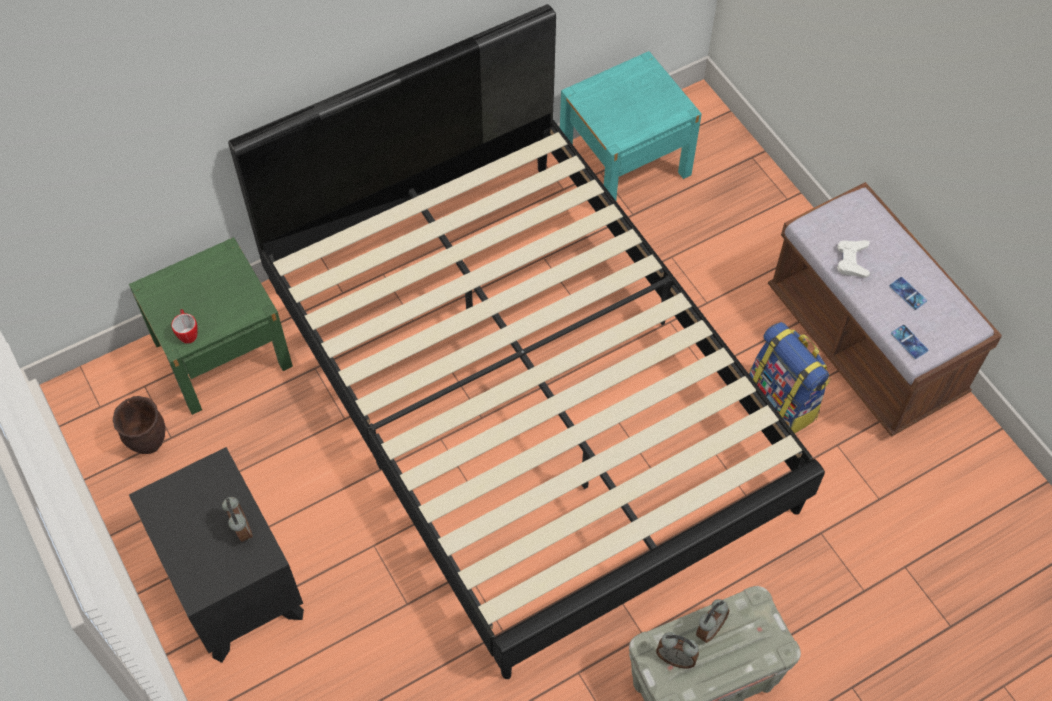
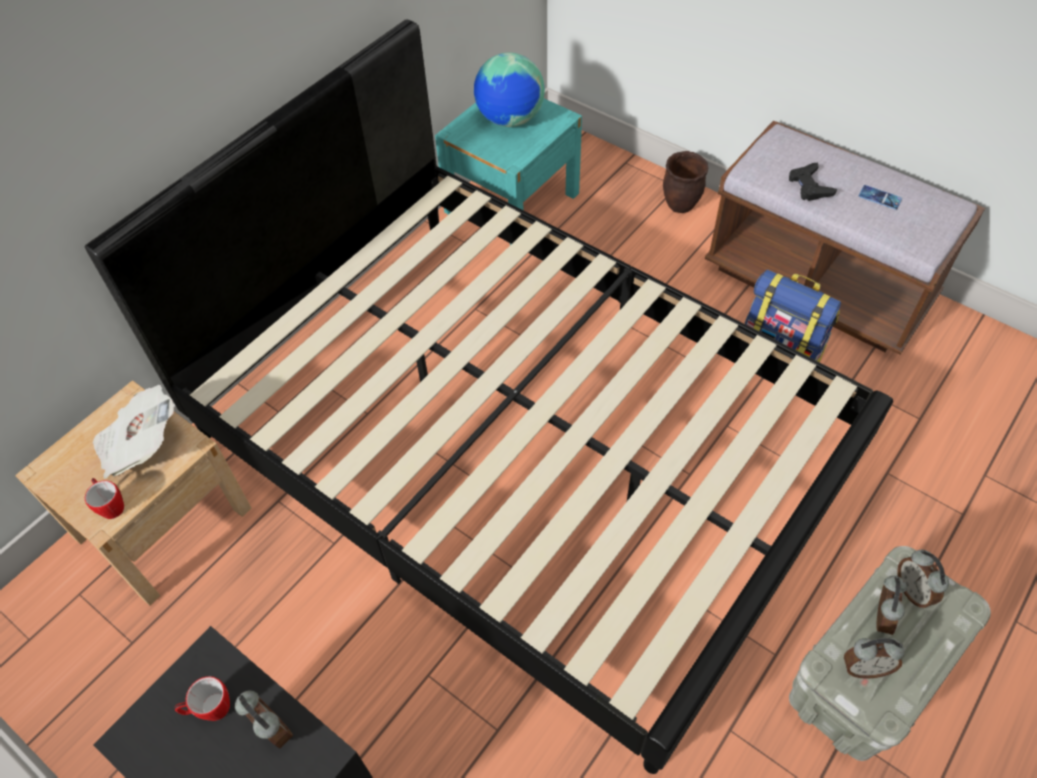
camera: 20 degrees left, 5 degrees down
(148, 442) = (104, 659): brown planter -> brown planter (679, 206)
(207, 501) = (210, 709): none -> mug
(222, 353) = (163, 522): green nightstand -> beige nightstand
(223, 293) = (140, 445): none -> newspaper
(634, 96) = (510, 120): none -> globe
(747, 621) = (913, 590): none -> alarm clock
(852, 260) = (809, 186): white game controller -> black game controller
(909, 342) = (911, 239): phone -> none

